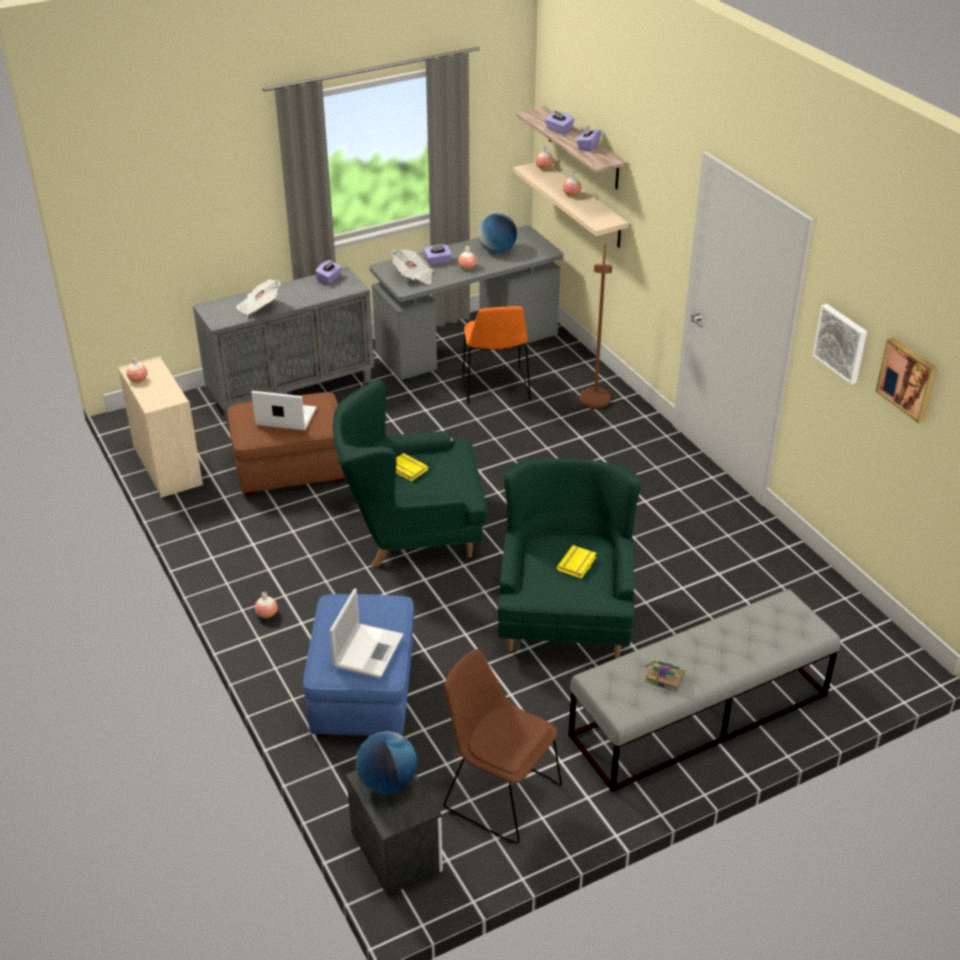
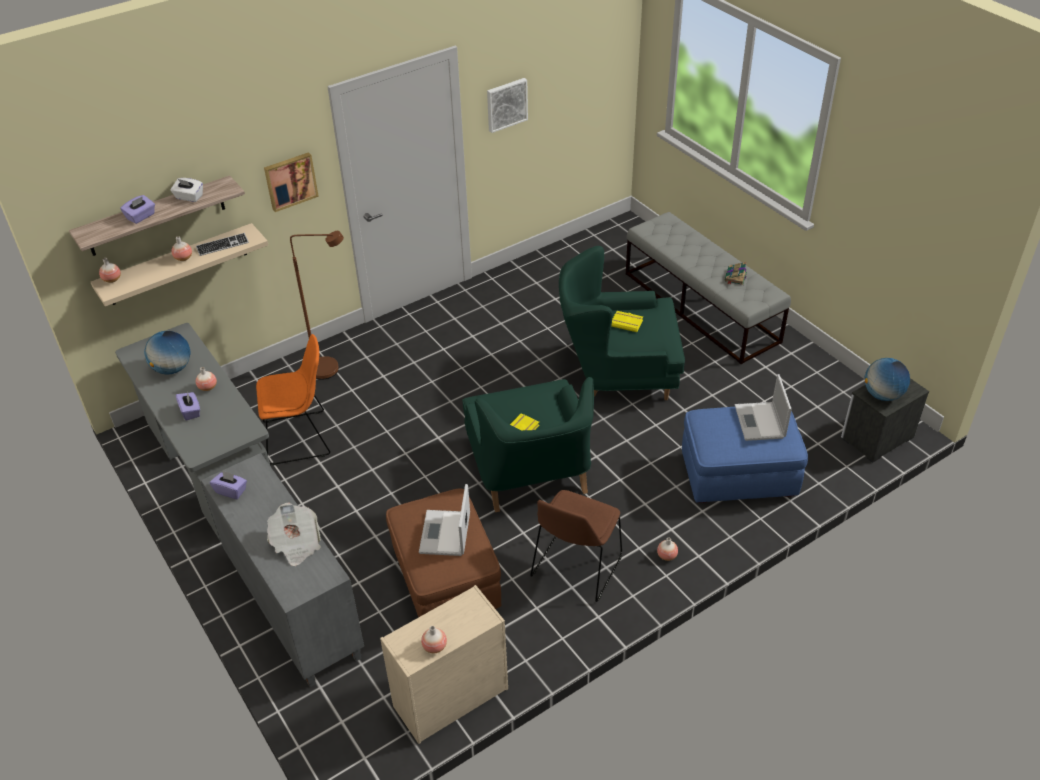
camera: 95 degrees left, 5 degrees up
(368, 650) = (760, 422): laptop -> laptop turned 105 degrees counterclockwise
(413, 277) = (223, 427): newspaper -> none
(499, 794) = (806, 393): brown chair -> brown chair (575, 568)
(588, 147) = (189, 197): purple tissue box -> white tissue box
(589, 210) = (222, 245): none -> keyboard
(908, 379) = (561, 77): picture -> picture (290, 181)

